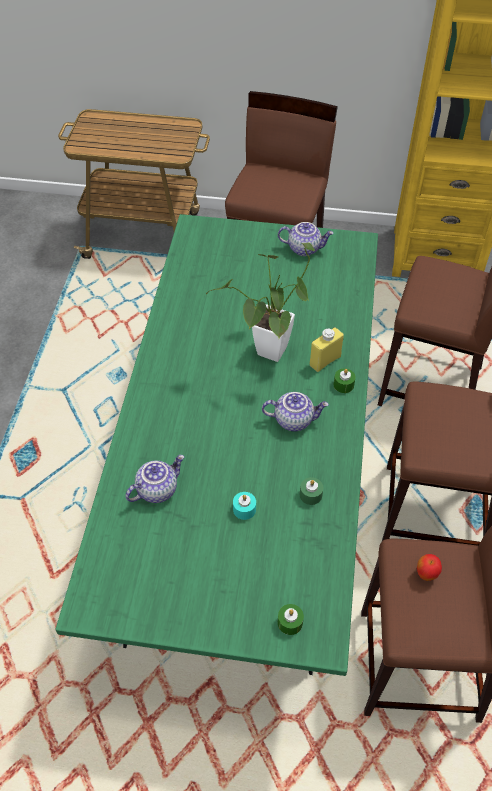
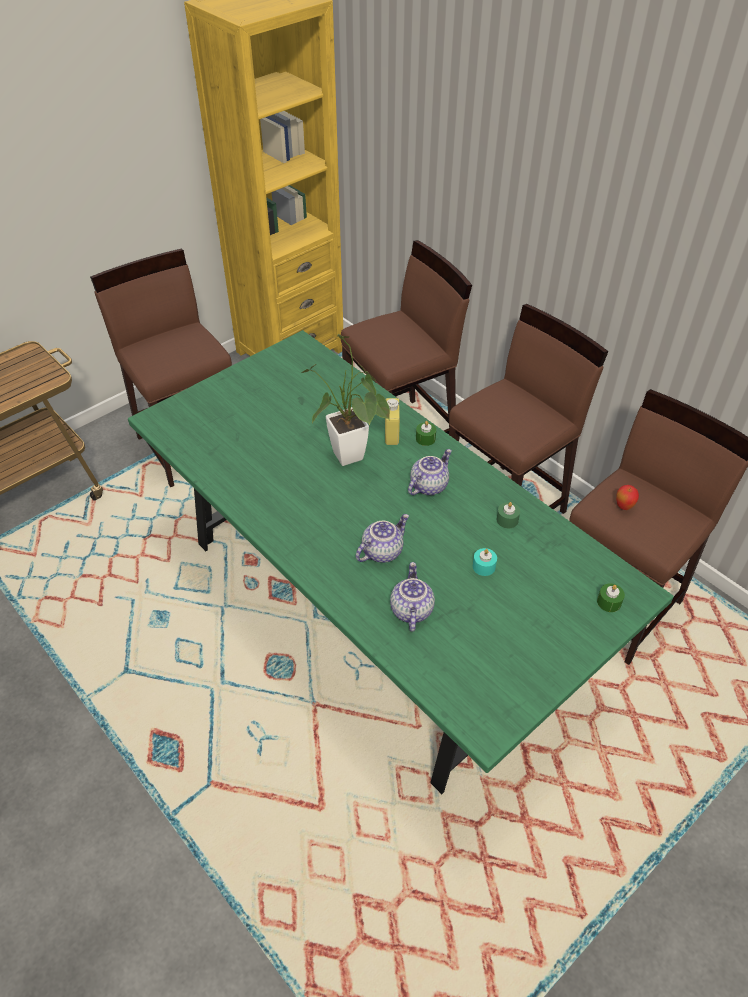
camera: 50 degrees left, 5 degrees down
(304, 248) = (266, 374): teapot -> teapot (382, 551)

